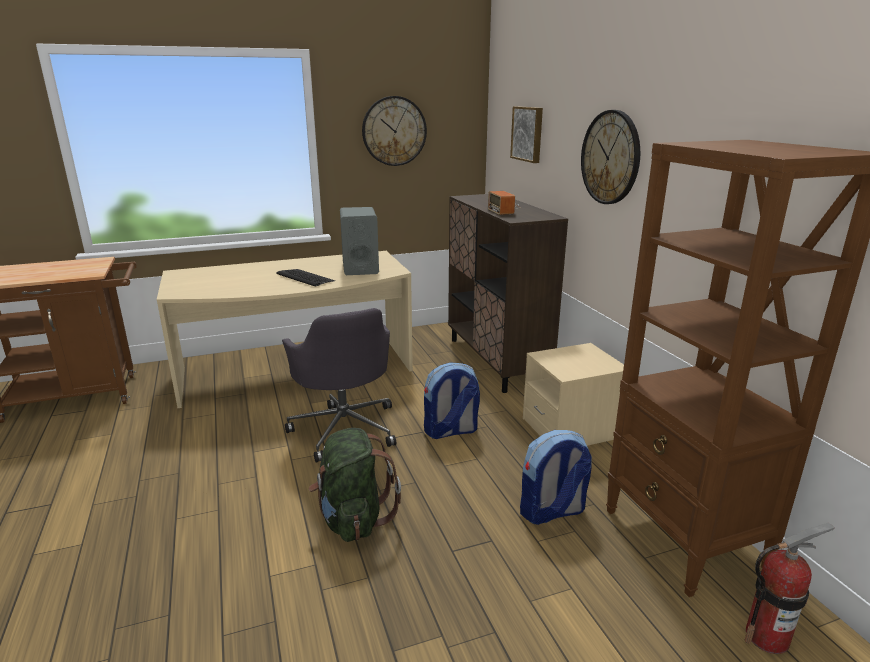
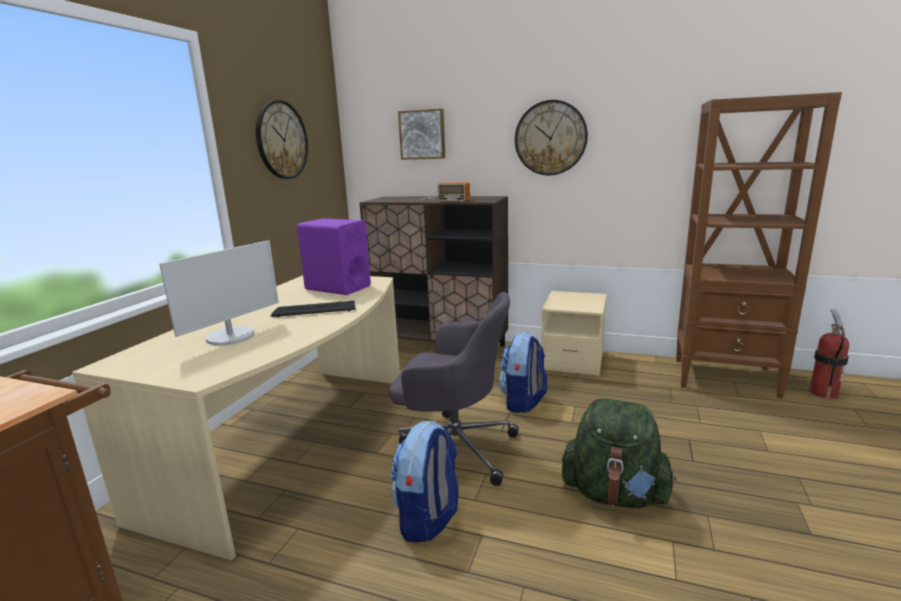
camera: 50 degrees left, 5 degrees down
(236, 278) = (231, 336): none -> monitor
(360, 268) = (337, 287): grey speaker -> purple speaker
(552, 512) = (669, 405): backpack -> backpack (428, 518)

